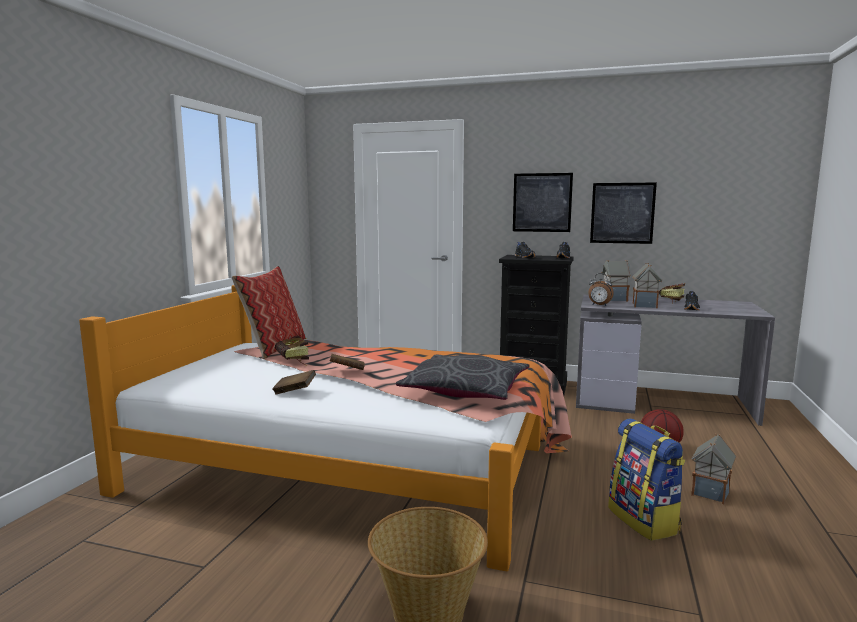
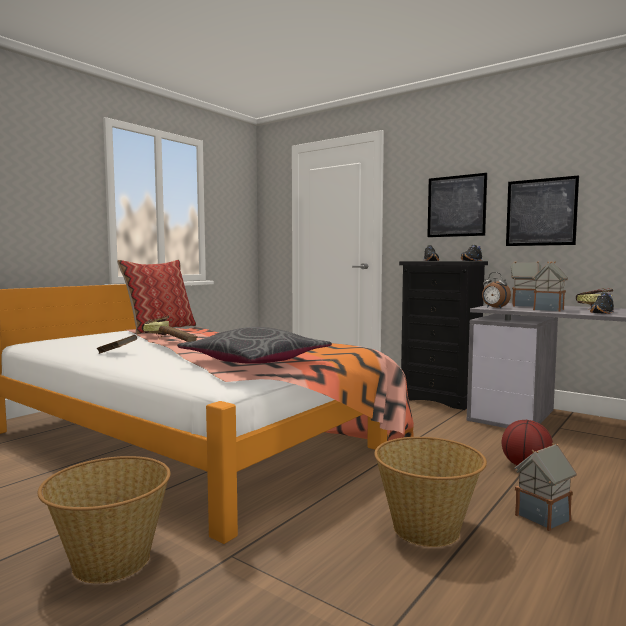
camera: 20 degrees right, 5 degrees down
(644, 520) = (427, 529): backpack -> basket

